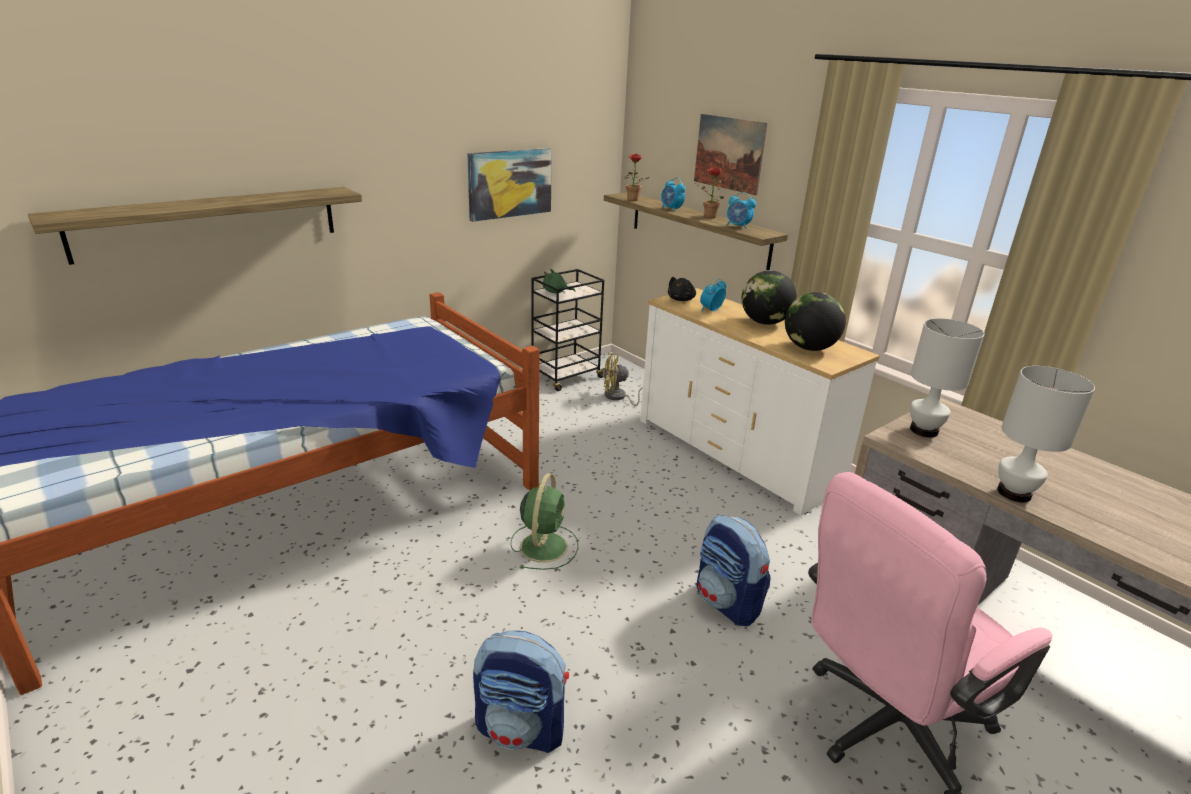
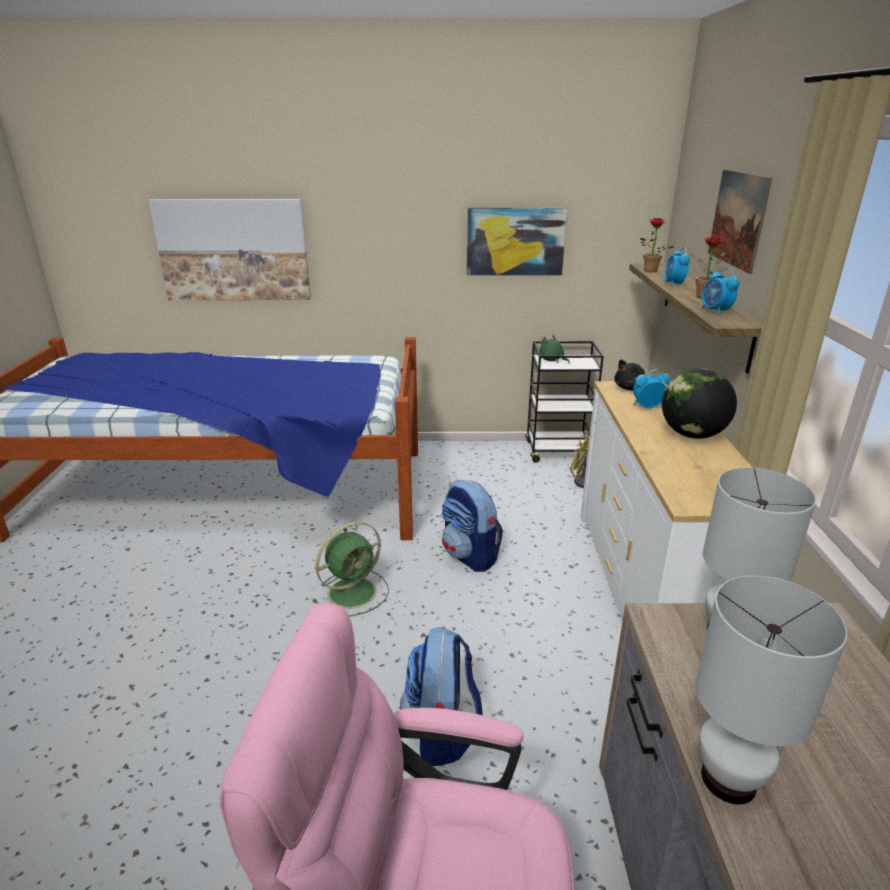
camera: 40 degrees right, 0 degrees up
(209, 222) = (234, 250): shelf -> picture
(522, 728) = (155, 728): backpack -> backpack (470, 556)
(809, 348) = (700, 477): globe -> none

